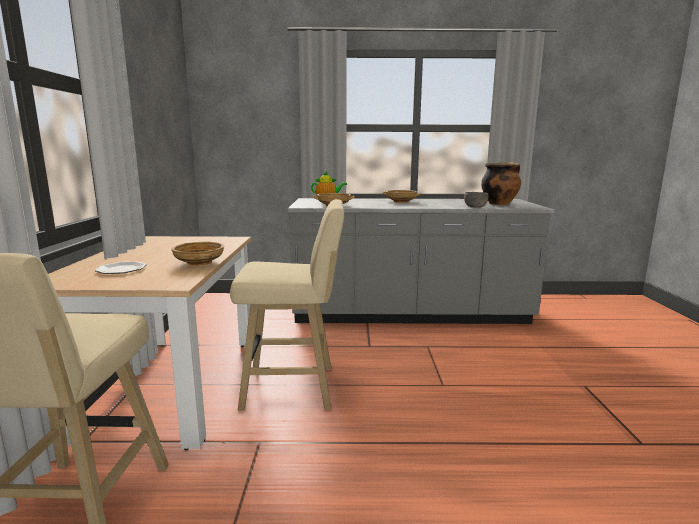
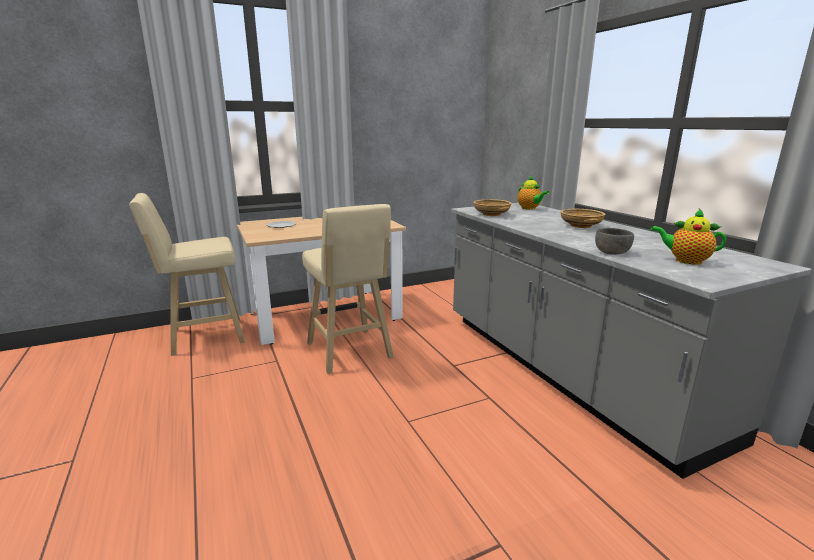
camera: 65 degrees right, 5 degrees up
(199, 262) = (310, 232): beige bowl -> none
(499, 204) = (685, 260): cooking pot -> teapot

